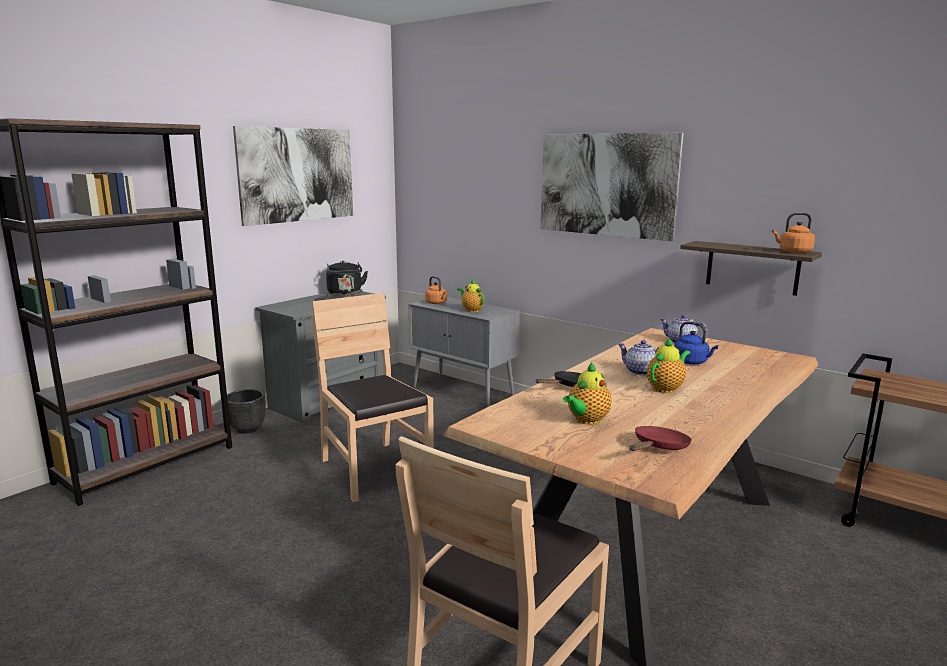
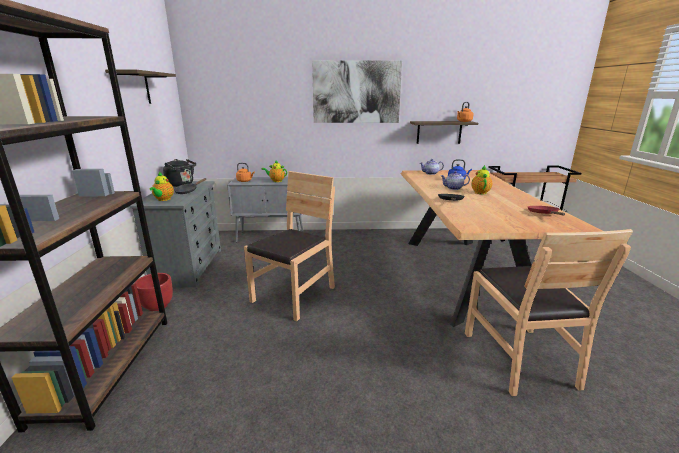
camera: 40 degrees left, 5 degrees up
(247, 429) = (157, 306): black planter -> red planter
(297, 175) = (133, 88): picture -> shelf
(374, 470) = (294, 295): brown chair -> brown chair turned 105 degrees clockwise
(586, 420) = (496, 212): teapot -> teapot (163, 199)

